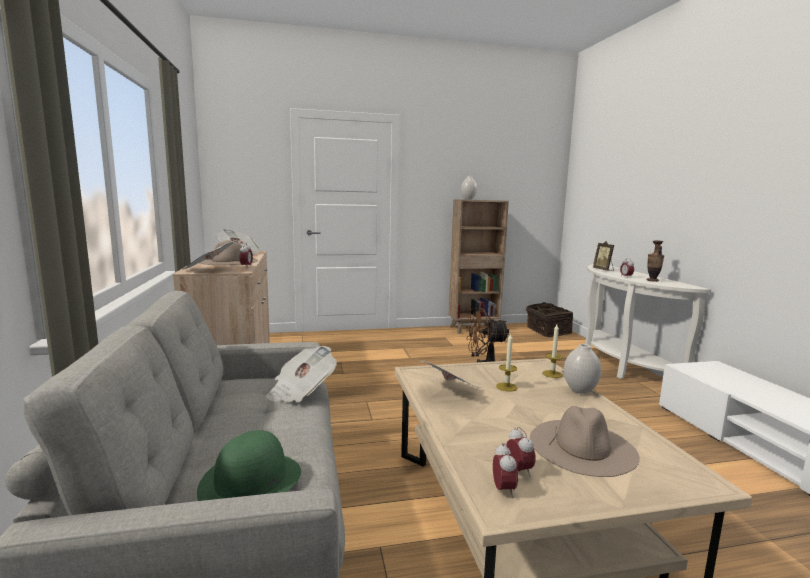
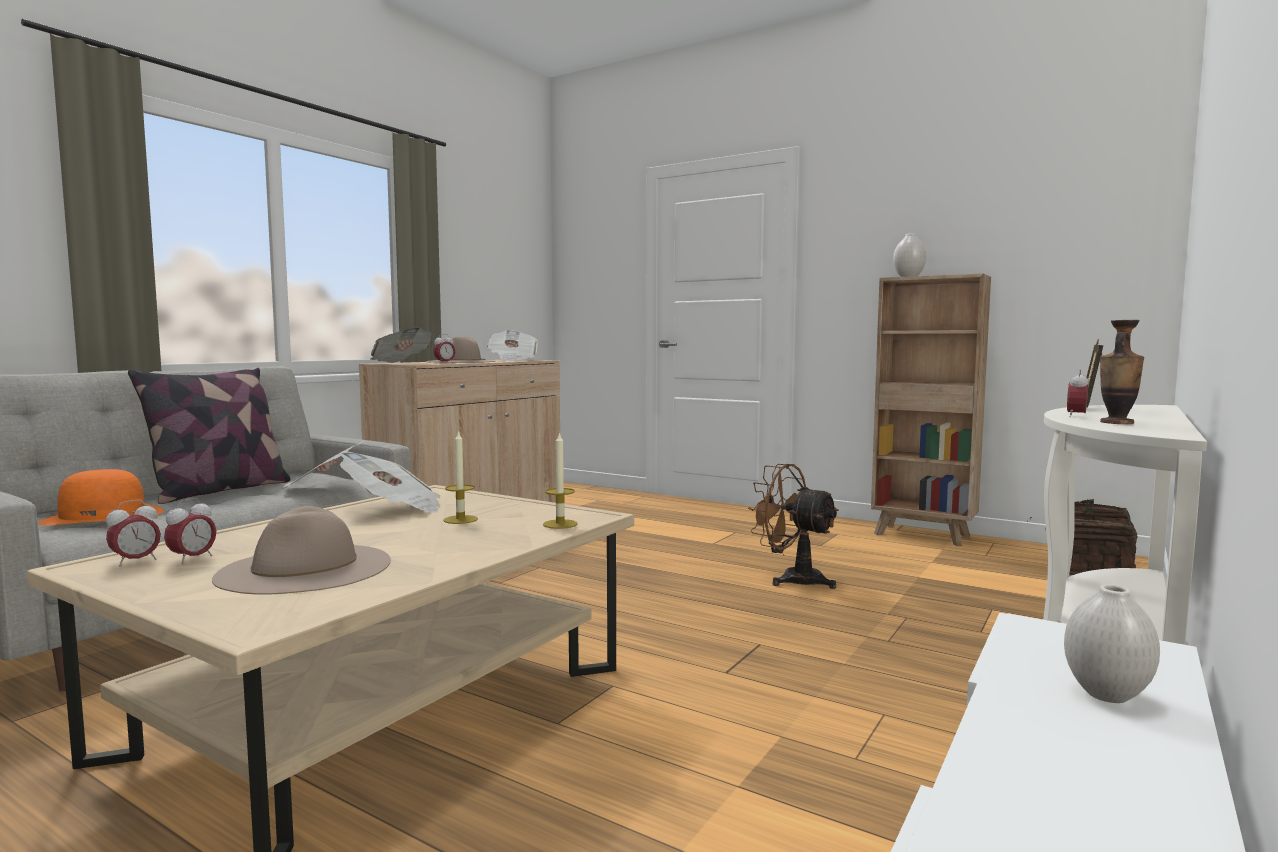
camera: 45 degrees right, 5 degrees down
(228, 420) = (219, 490): none -> pillow
(251, 481) = (103, 516): green hat -> orange hat
(579, 390) = (518, 541): white vase -> white vase (1106, 694)

